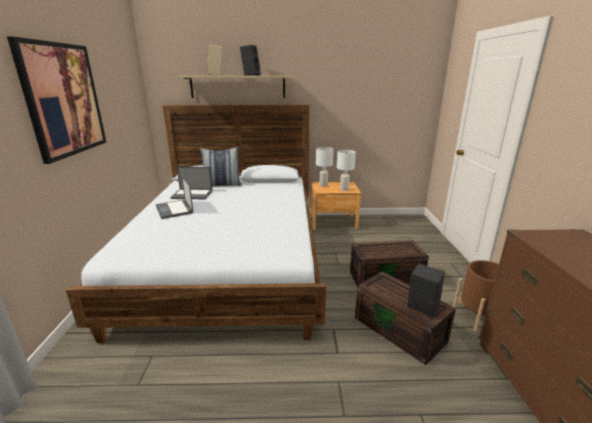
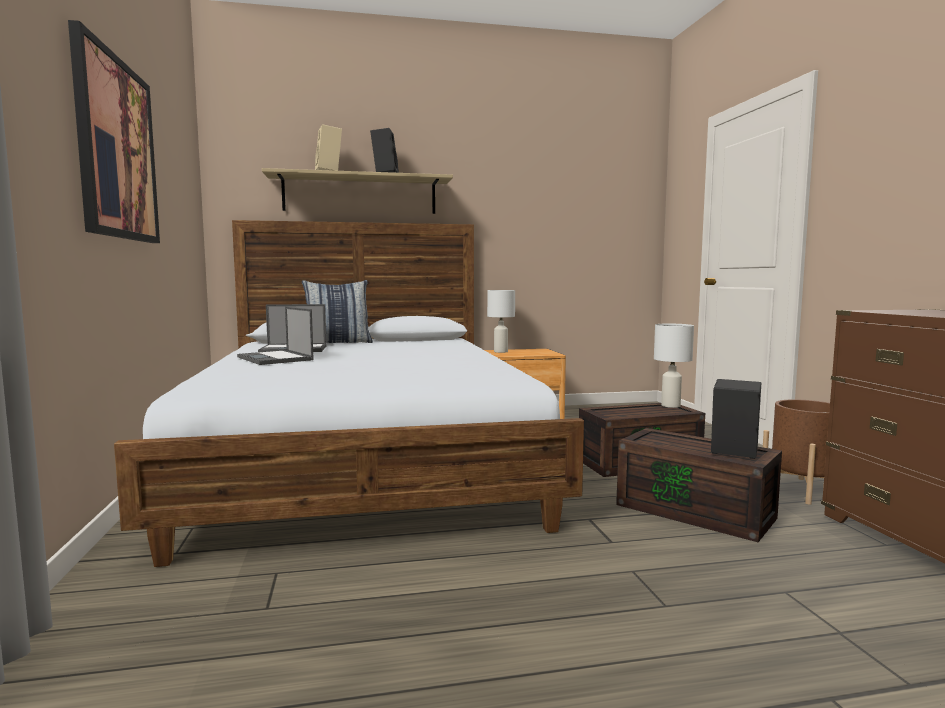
camera: 10 degrees left, 15 degrees down
(344, 189) = (537, 353): white table lamp -> white table lamp (670, 405)

